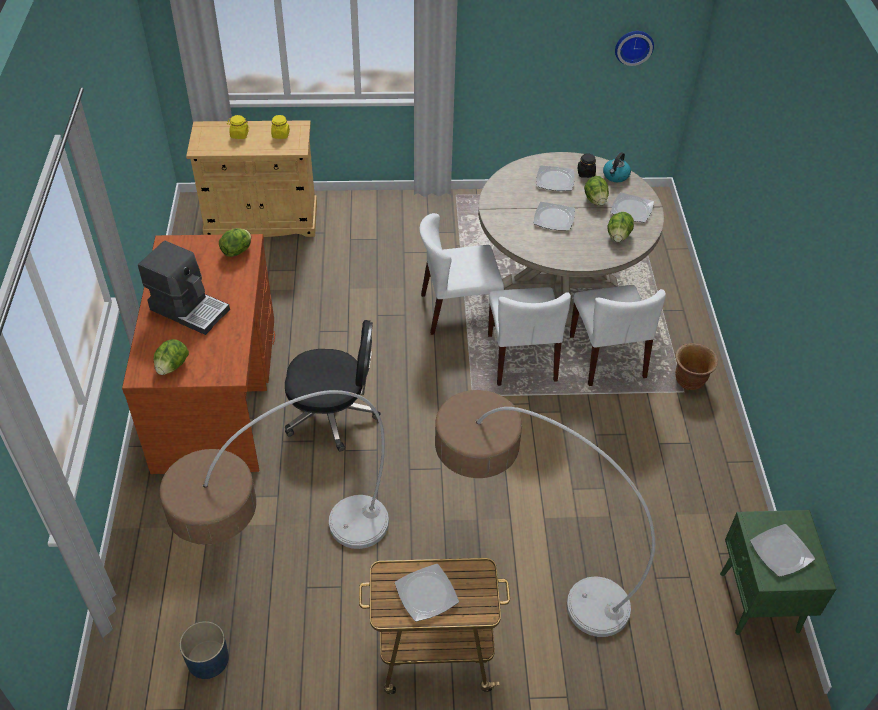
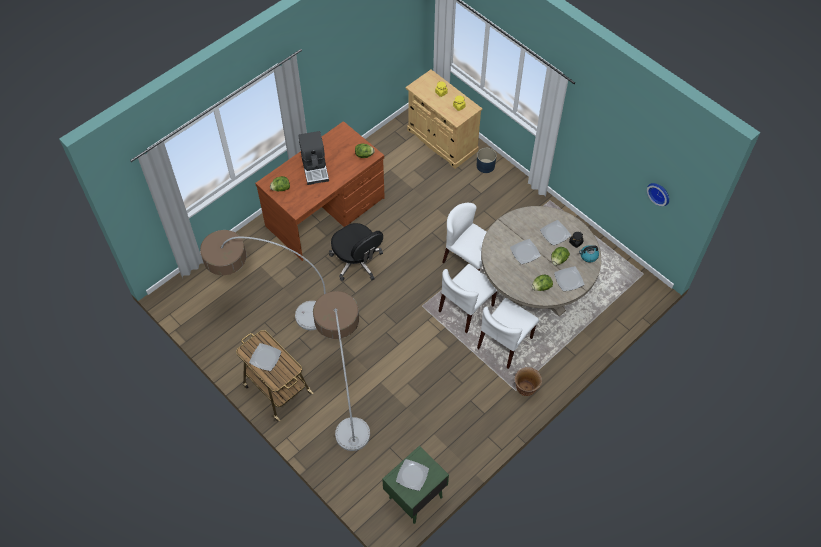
camera: 50 degrees right, 10 degrees up
(208, 659) = (206, 316): blue planter -> blue planter (485, 166)

